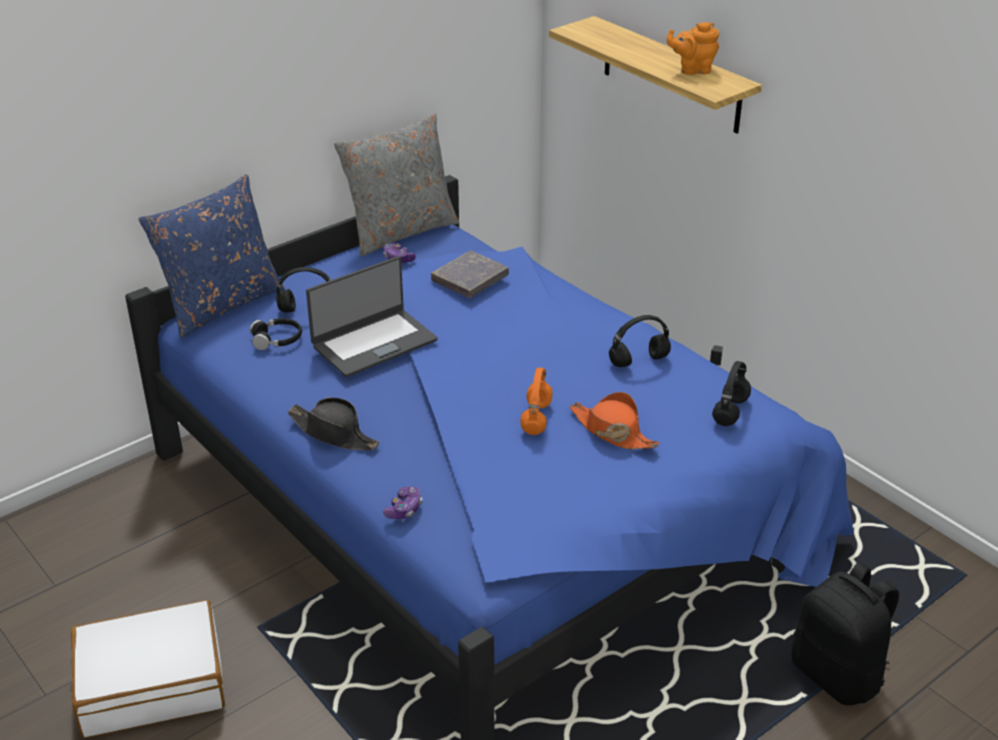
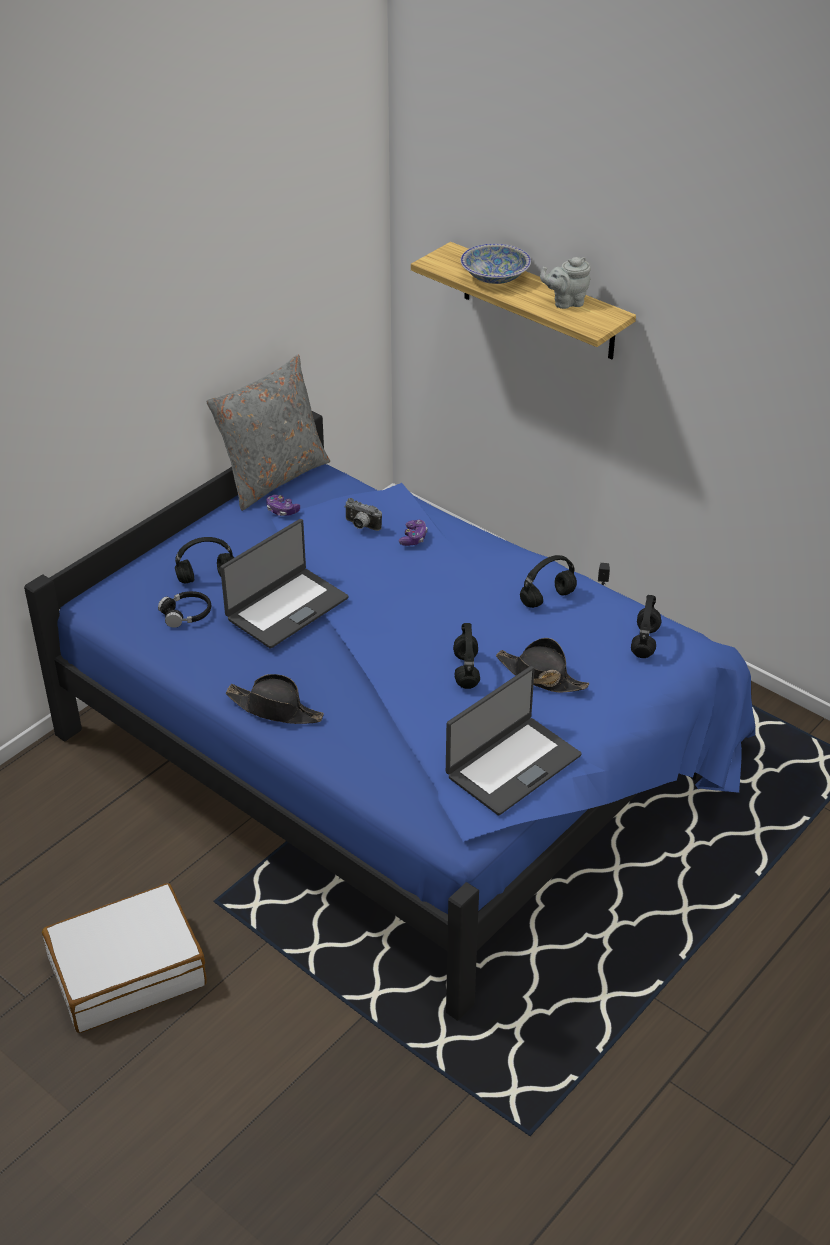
camera: 10 degrees left, 5 degrees up
(221, 305) = (116, 581): blue pillow -> none
(404, 509) = (366, 778): game controller -> game controller (413, 538)
(470, 279) = (361, 526): grey book -> camera
(536, 418) = (465, 670): orange headphones -> black headphones
(558, 513) = (512, 765): none -> laptop
(612, 431) = (540, 676): orange hat -> black hat
(628, 45) = (495, 277): none -> bowl
(692, 70) = (566, 302): orange teapot -> grey teapot
(838, 675) = (764, 873): black backpack -> none

